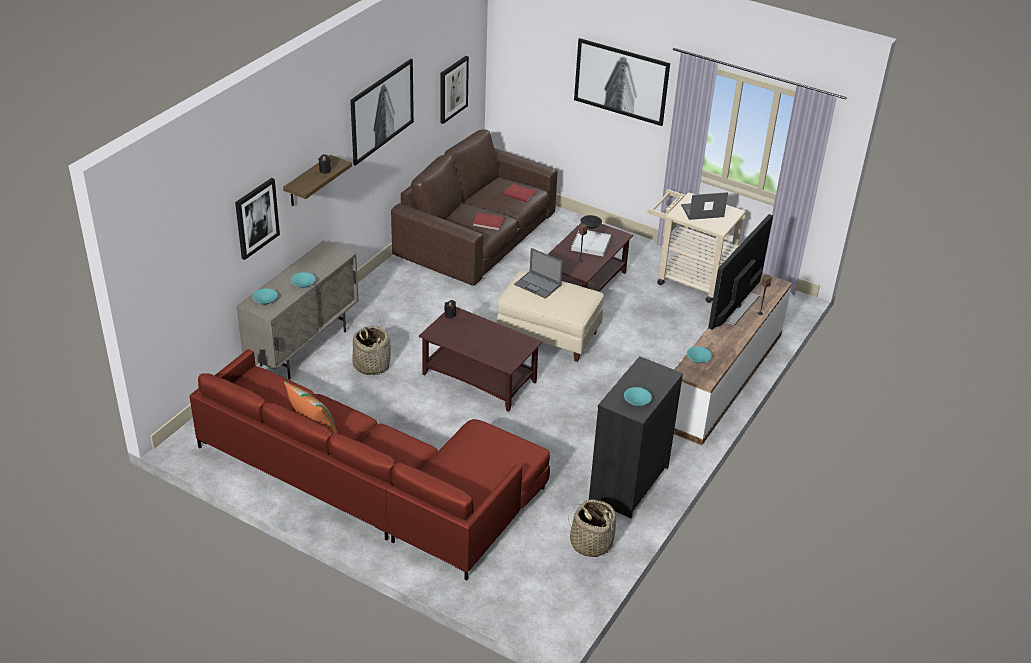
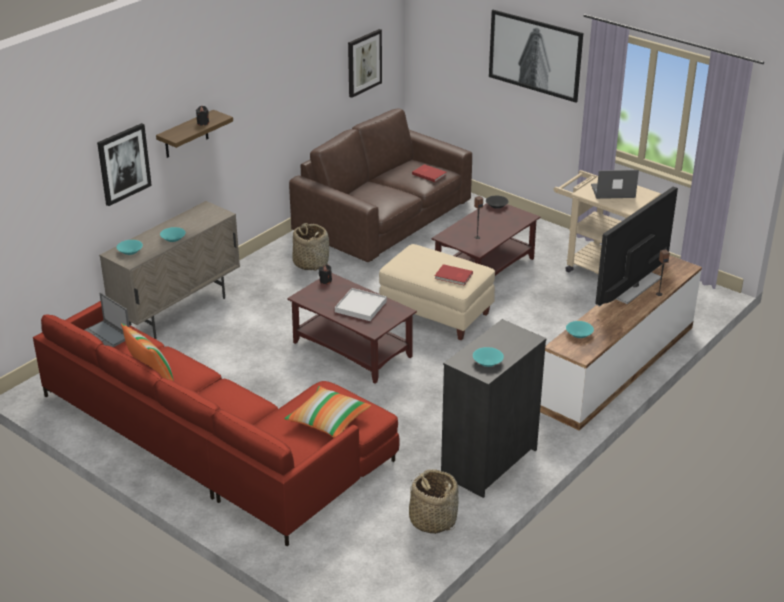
camera: 10 degrees right, 5 degrees down
(371, 365) = (243, 330): basket -> basket (311, 263)
(381, 110) = (275, 72): picture -> none
(488, 223) = (389, 199): red book -> red book (453, 276)
(488, 460) = (328, 421): none -> pillow
(538, 285) = (425, 257): laptop -> laptop (105, 336)
(590, 244) = (492, 223): white tray -> white tray (360, 306)

